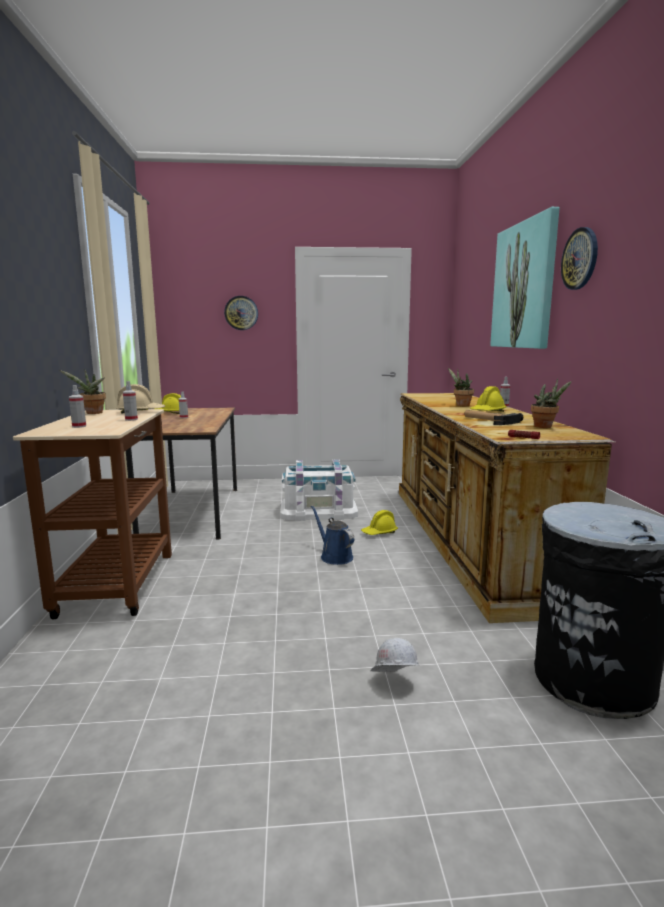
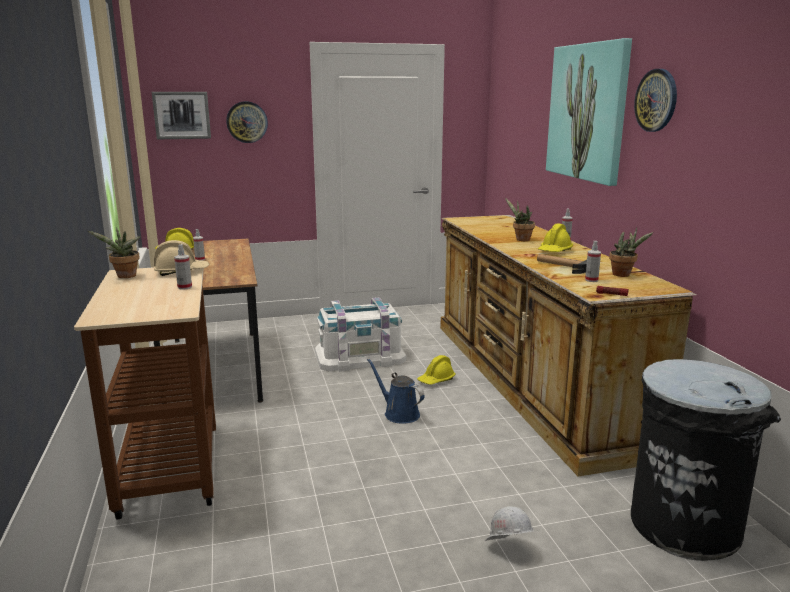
camera: 10 degrees left, 5 degrees up
(79, 426) = (135, 303): spray bottle -> spray bottle (591, 280)
(189, 307) = (182, 115): none -> picture

